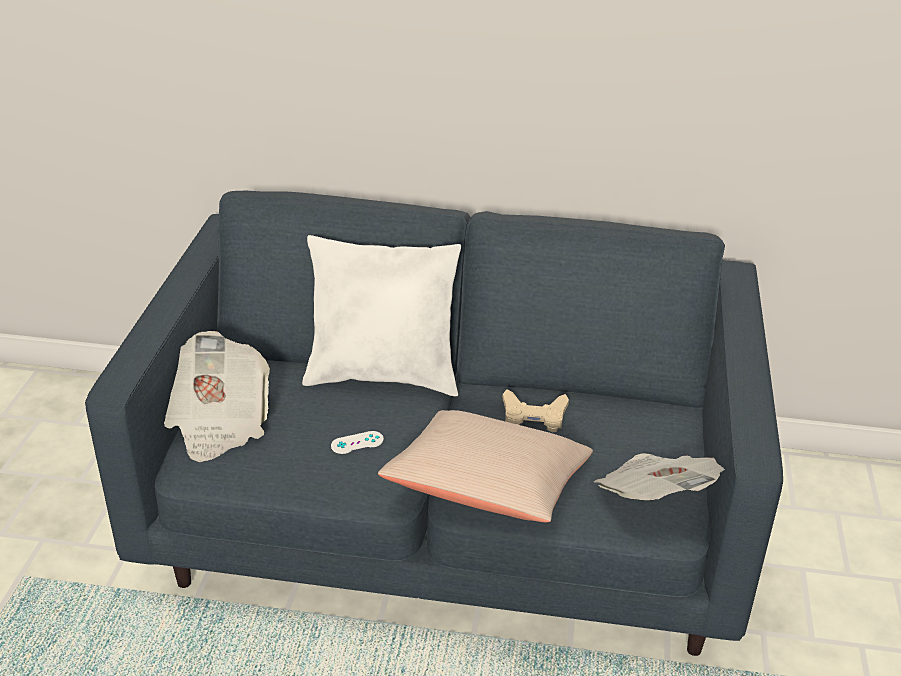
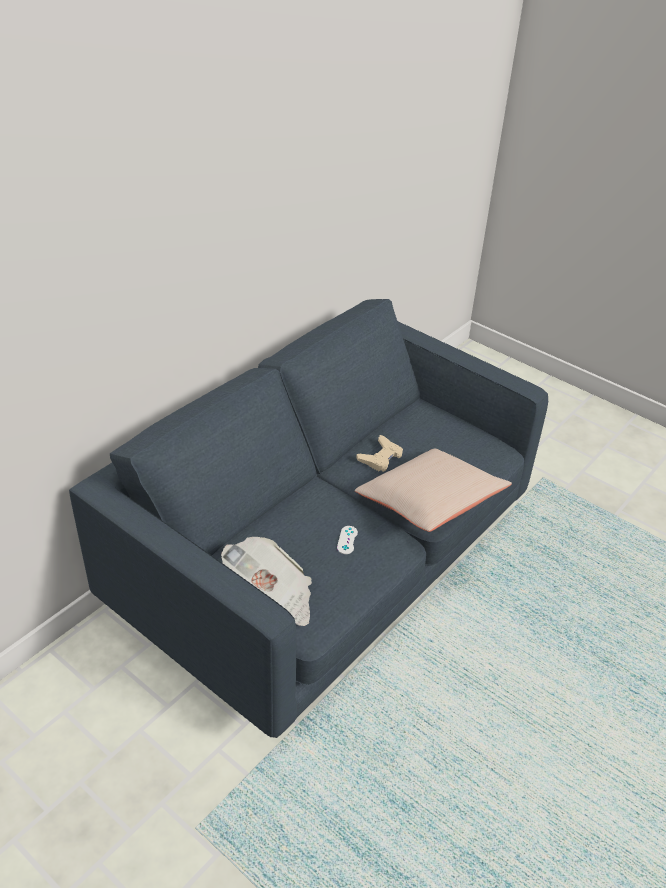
camera: 60 degrees left, 5 degrees up
(384, 375) = (288, 500): white pillow -> none
(656, 499) = (481, 448): newspaper -> none

